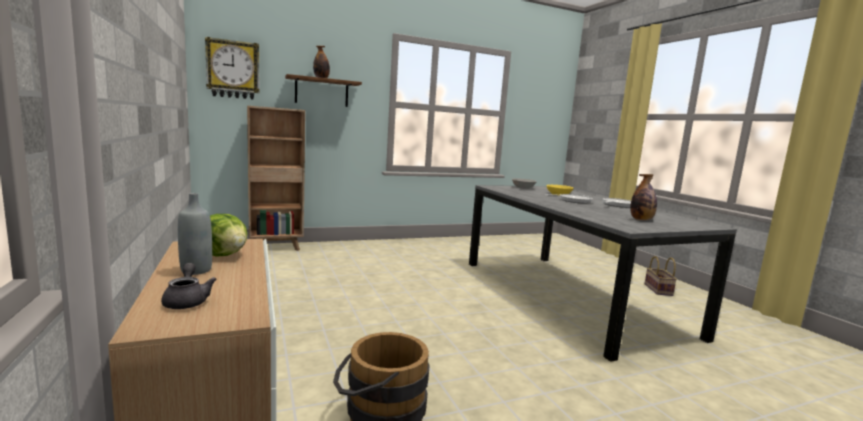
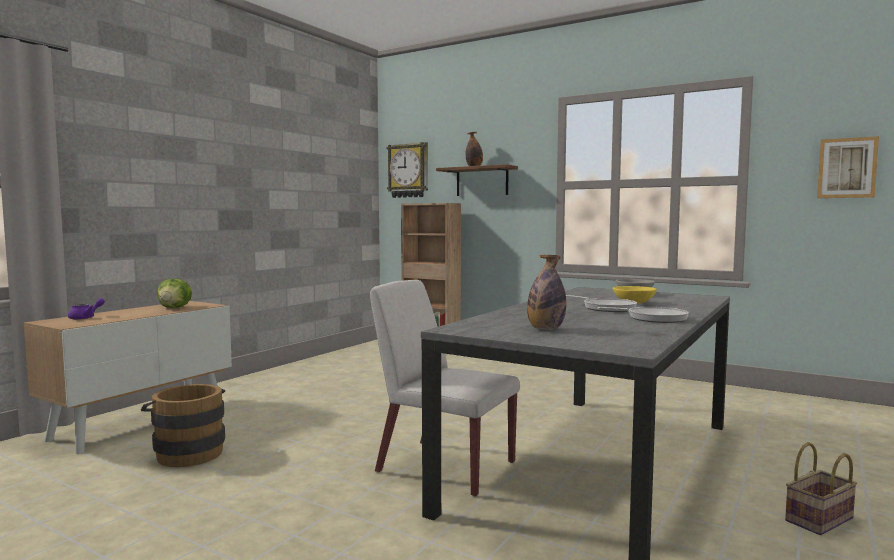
camera: 55 degrees right, 5 degrees down
(187, 301) = (85, 318): grey teapot -> purple teapot
(196, 270) = (137, 310): grey bottle -> none
(535, 329) = (444, 466): none -> white chair
(545, 113) = (847, 168): none -> picture

